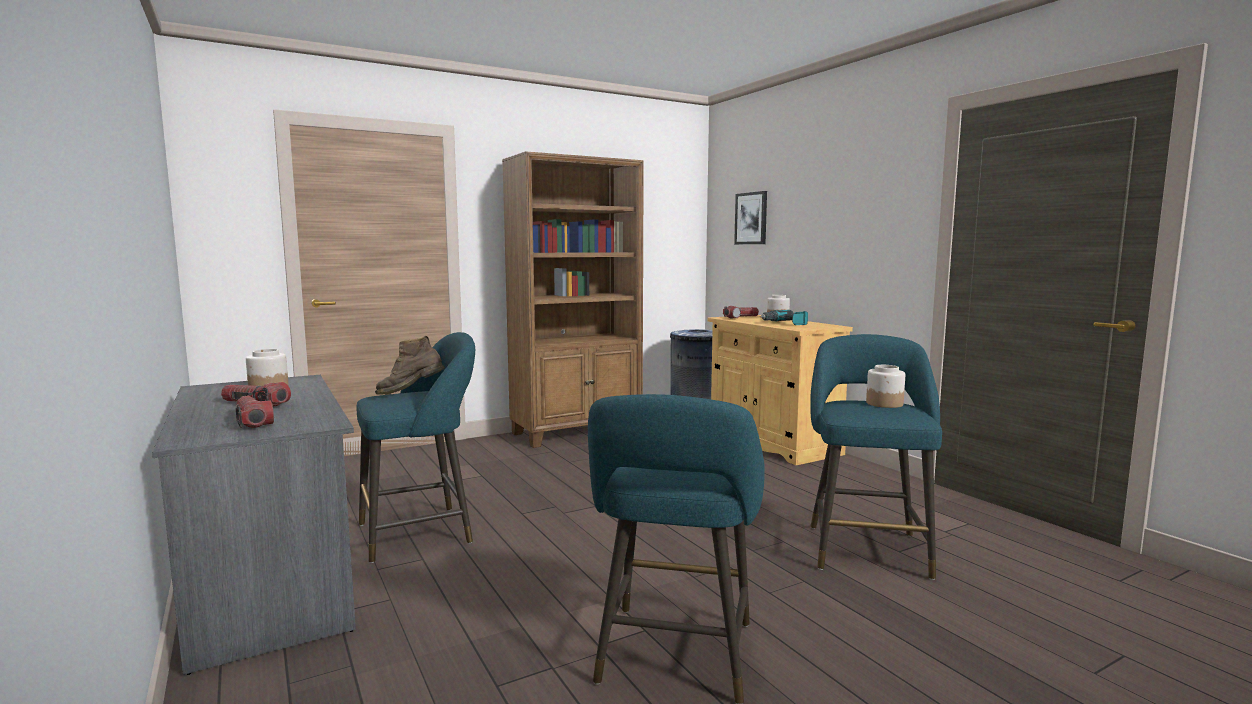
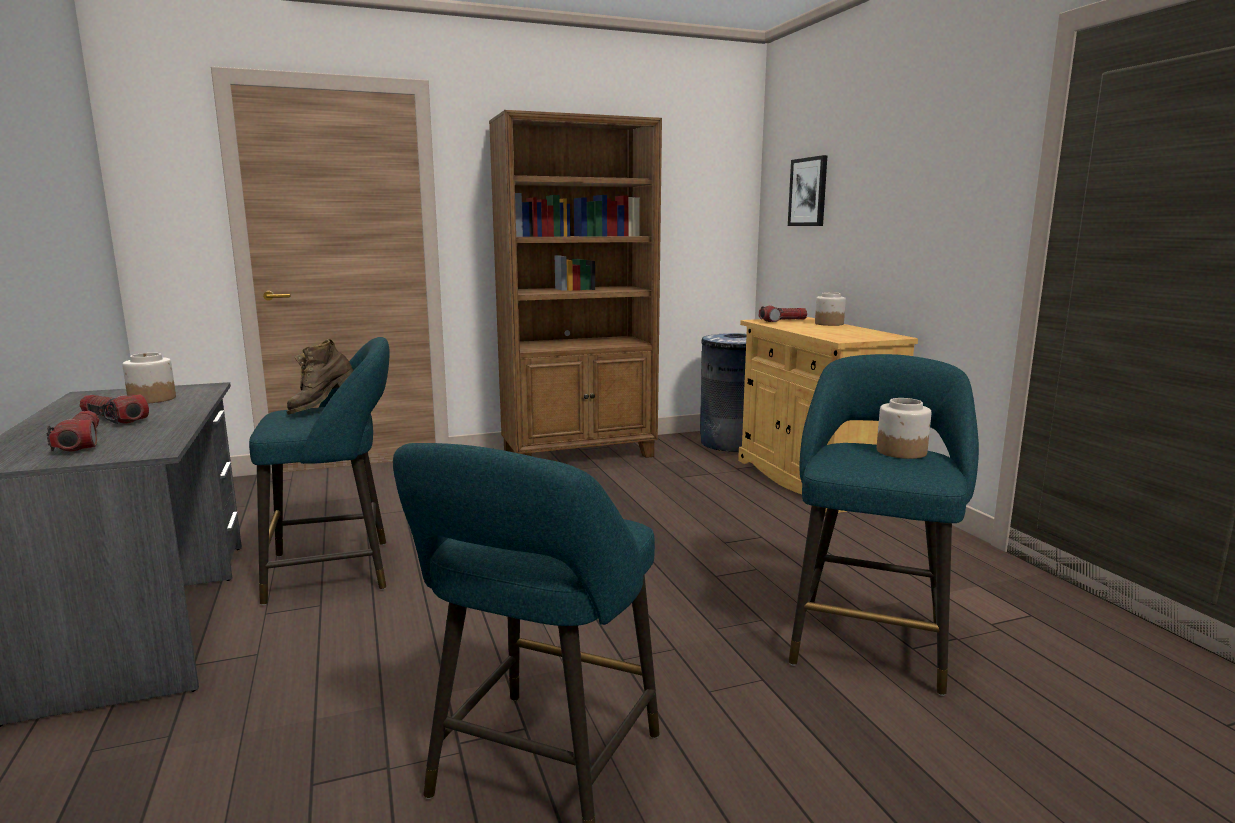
camera: 10 degrees right, 5 degrees up
(410, 393) = (322, 409): brown boot -> brown boot turned 45 degrees counterclockwise
(785, 323) = (830, 331): power drill -> none

